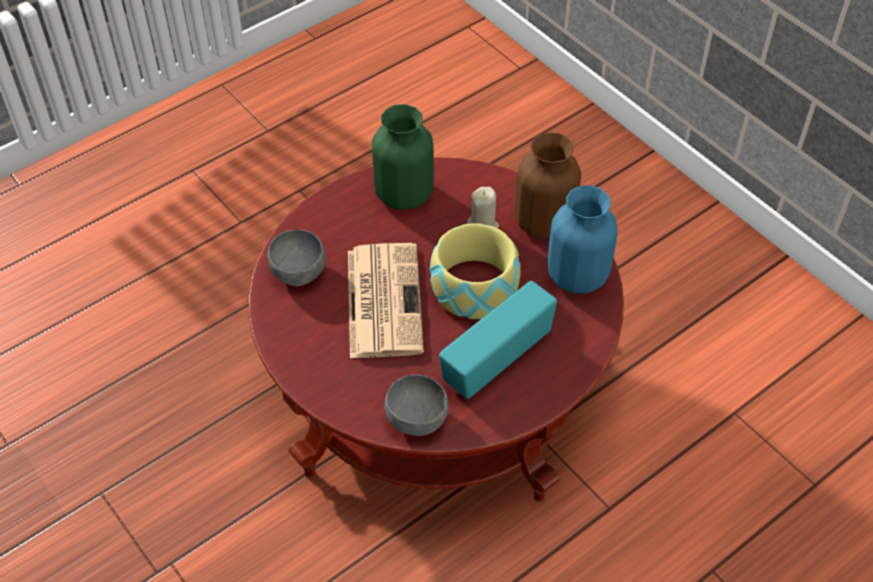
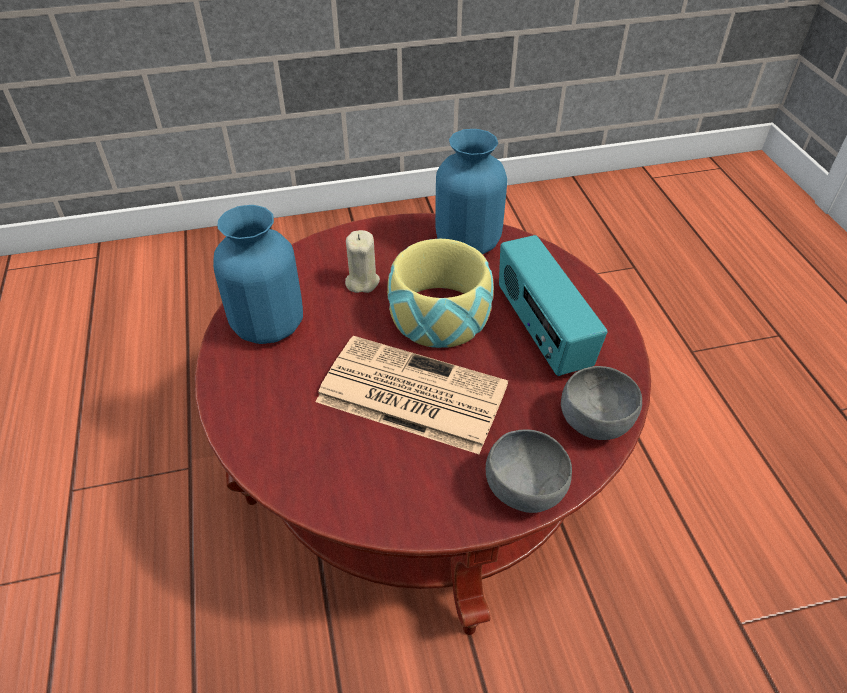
camera: 65 degrees left, 5 degrees down
(299, 272) = (315, 461): grey bowl -> grey bowl (525, 489)
(404, 193) = (268, 325): green vase -> blue vase
(544, 222) = (387, 240): brown vase -> none

